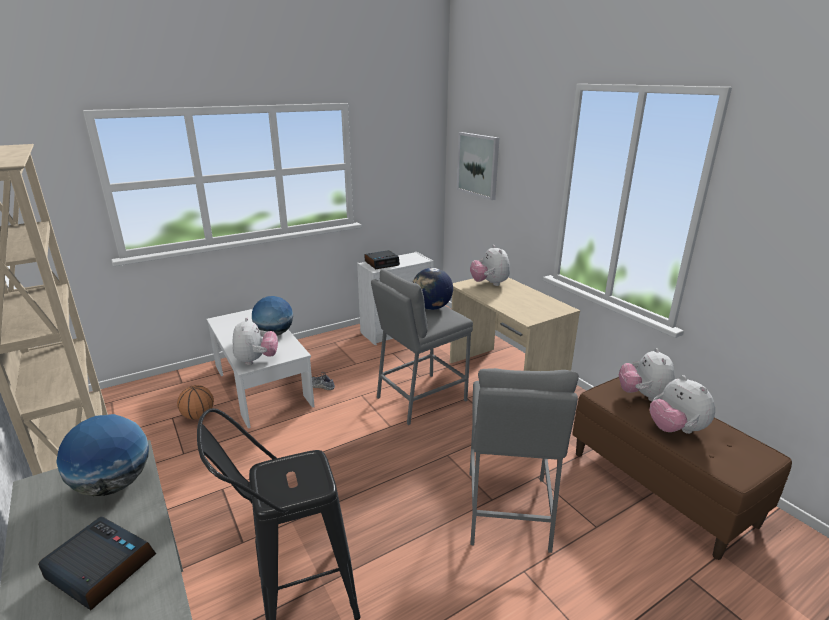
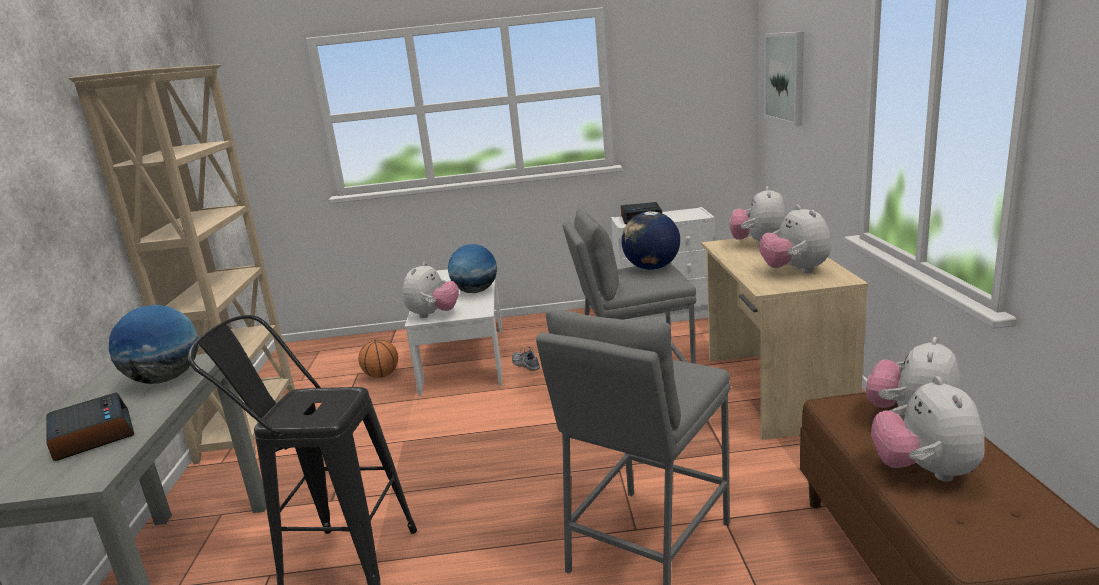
camera: 30 degrees right, 5 degrees down
(531, 304) = (795, 271): none -> plush toy

